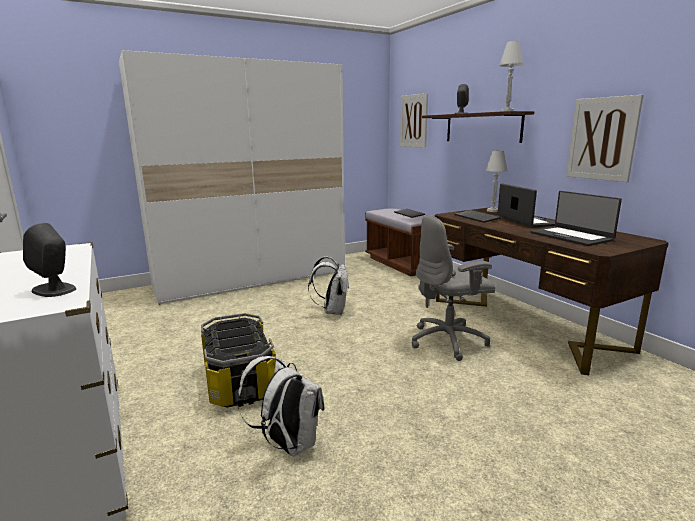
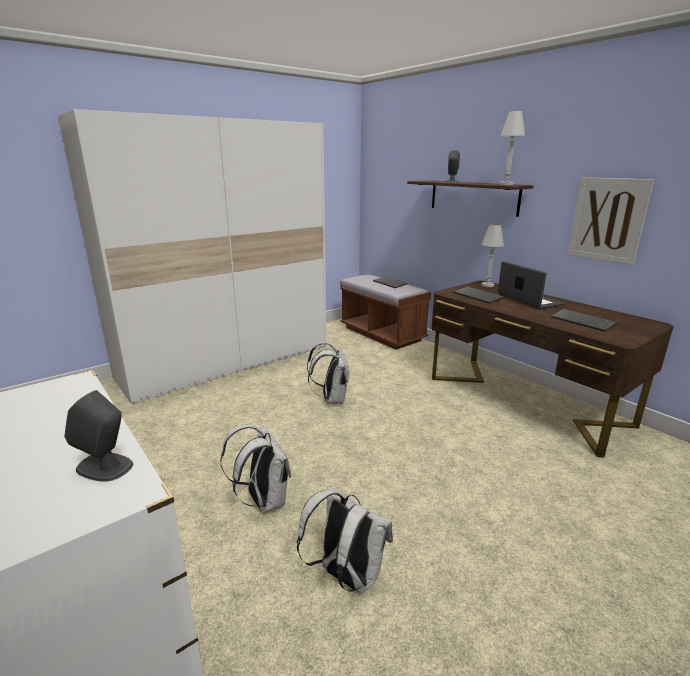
camera: 10 degrees left, 5 degrees up
(239, 381) = (263, 500): storage box -> white backpack
(414, 121) = (391, 183): picture -> none
(449, 341) = (462, 428): grey office chair -> none
(571, 236) = (584, 321): laptop -> keyboard

